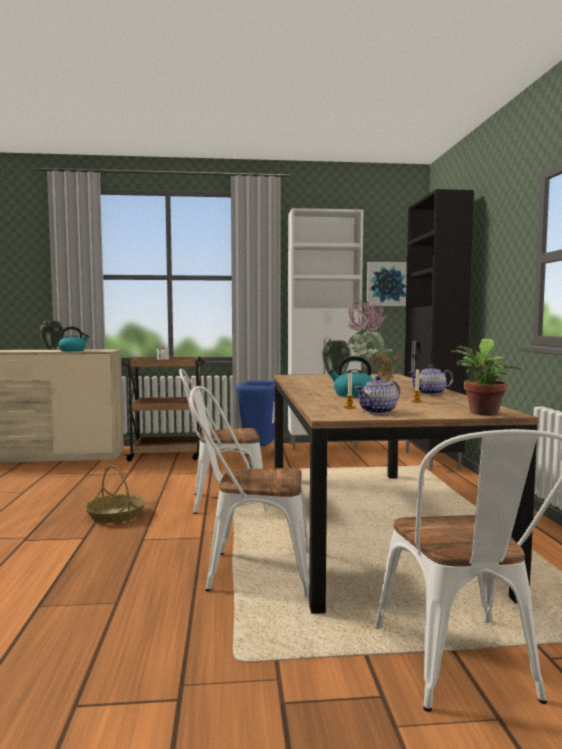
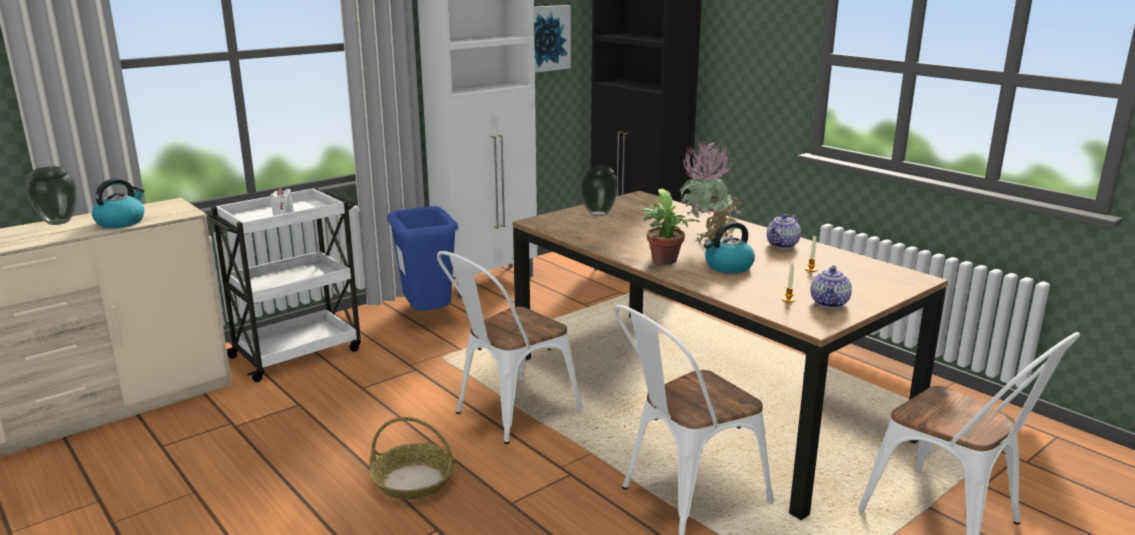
camera: 35 degrees left, 15 degrees up
(168, 455) = (298, 353): brown cart -> white cart
(483, 413) = (905, 284): potted plant -> potted plant (665, 261)

